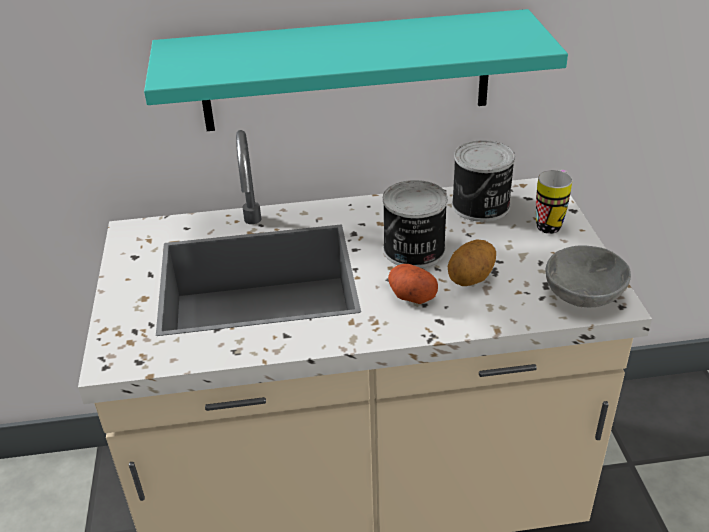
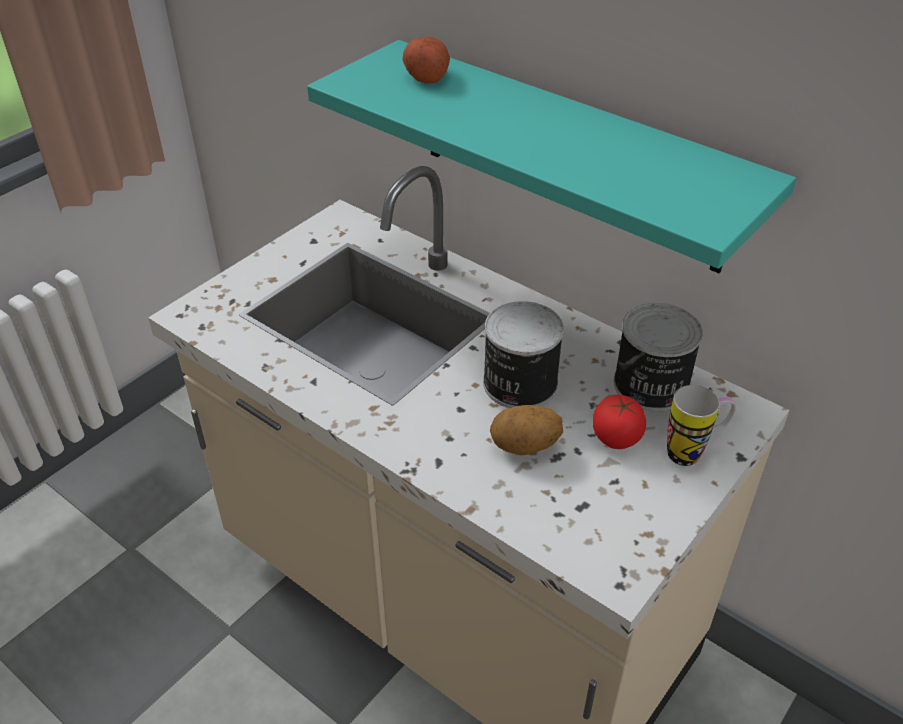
camera: 45 degrees right, 5 degrees up
(410, 295) = (451, 421): potato -> potato (426, 75)
(506, 241) = (616, 437): none -> tomato
(583, 296) = (599, 545): grey bowl -> none

